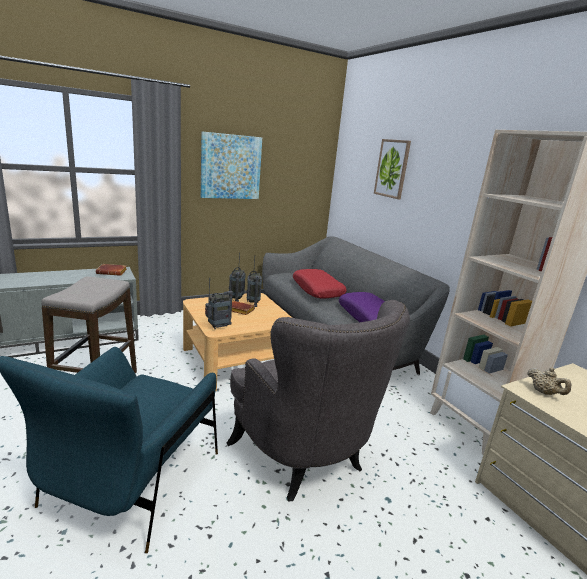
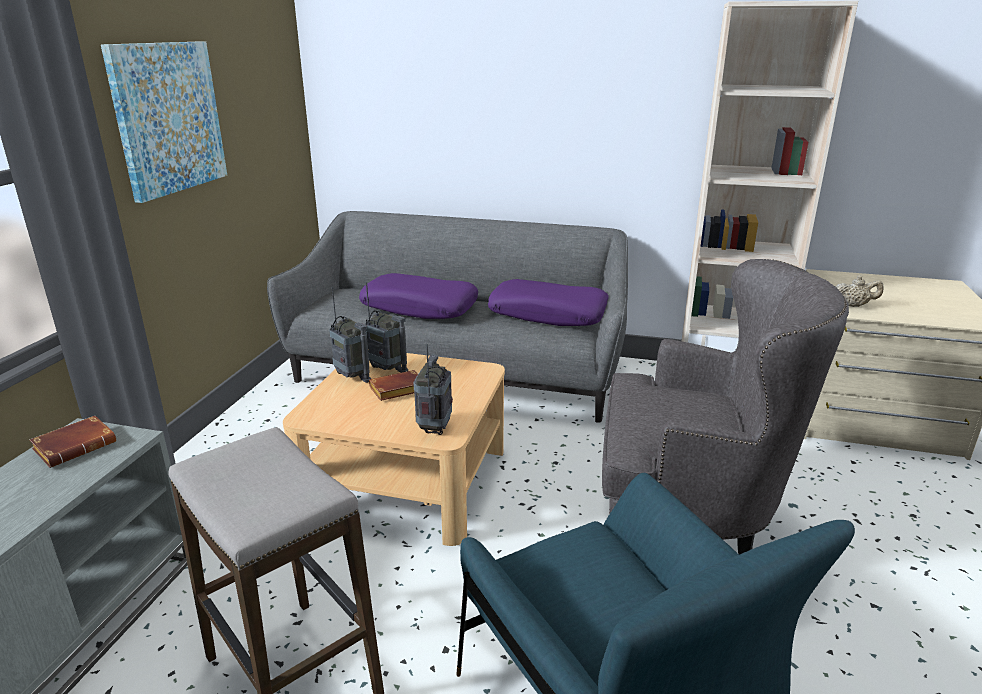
camera: 45 degrees left, 5 degrees up
(318, 290) = (420, 307): red pillow -> purple pillow
(392, 168) = (459, 71): picture -> none

